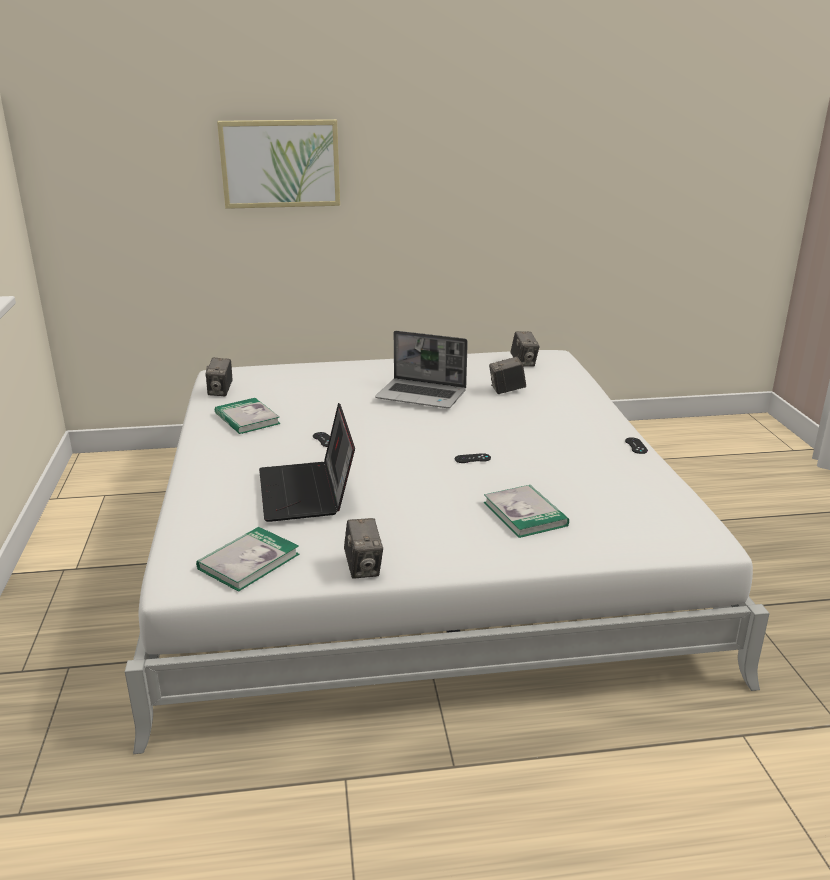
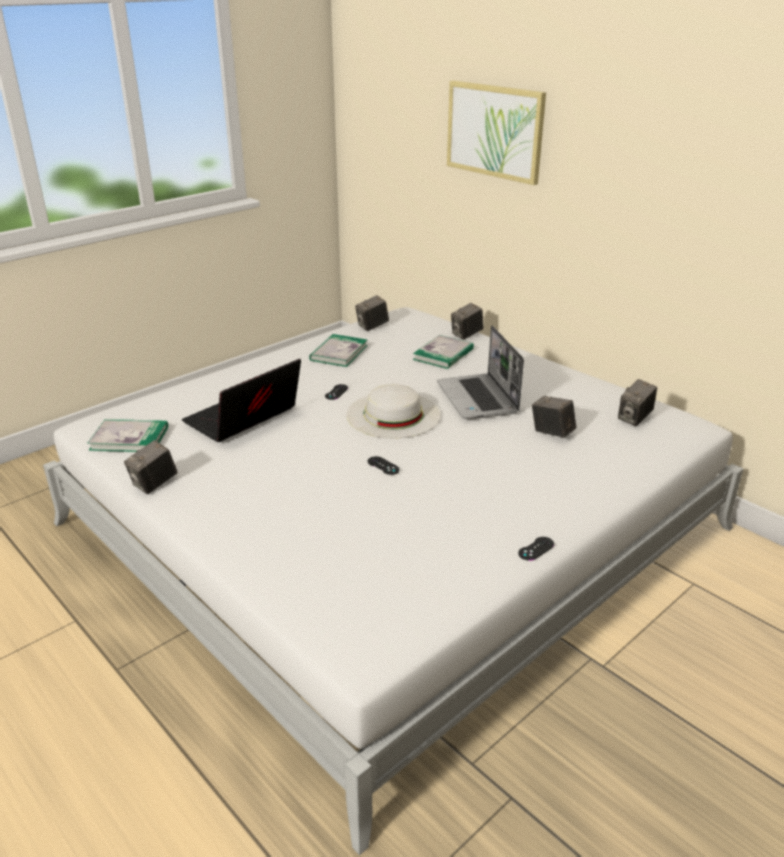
camera: 55 degrees right, 5 degrees up
(307, 366) = (466, 335): none -> camera
(399, 430) = (393, 414): none -> white hat
(525, 514) = (308, 527): book -> book (443, 354)

